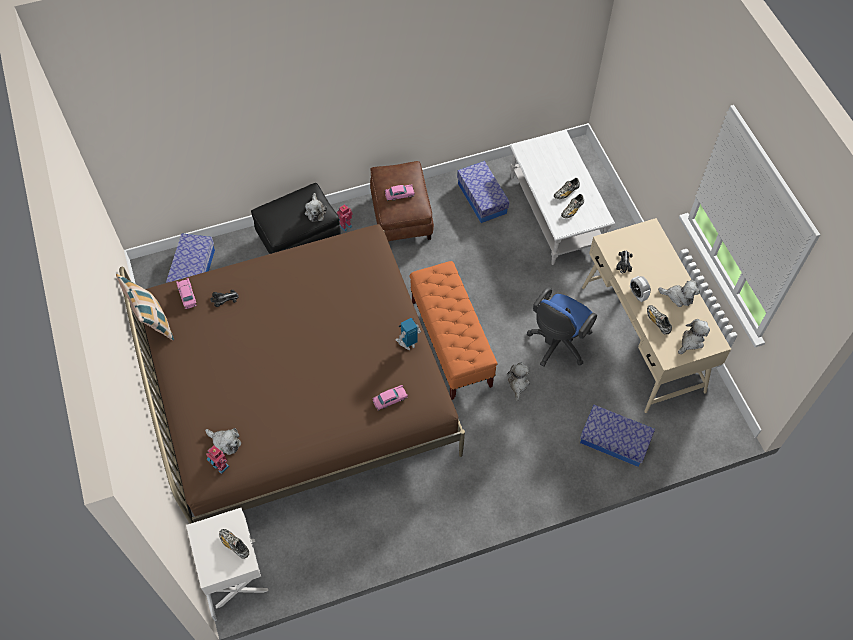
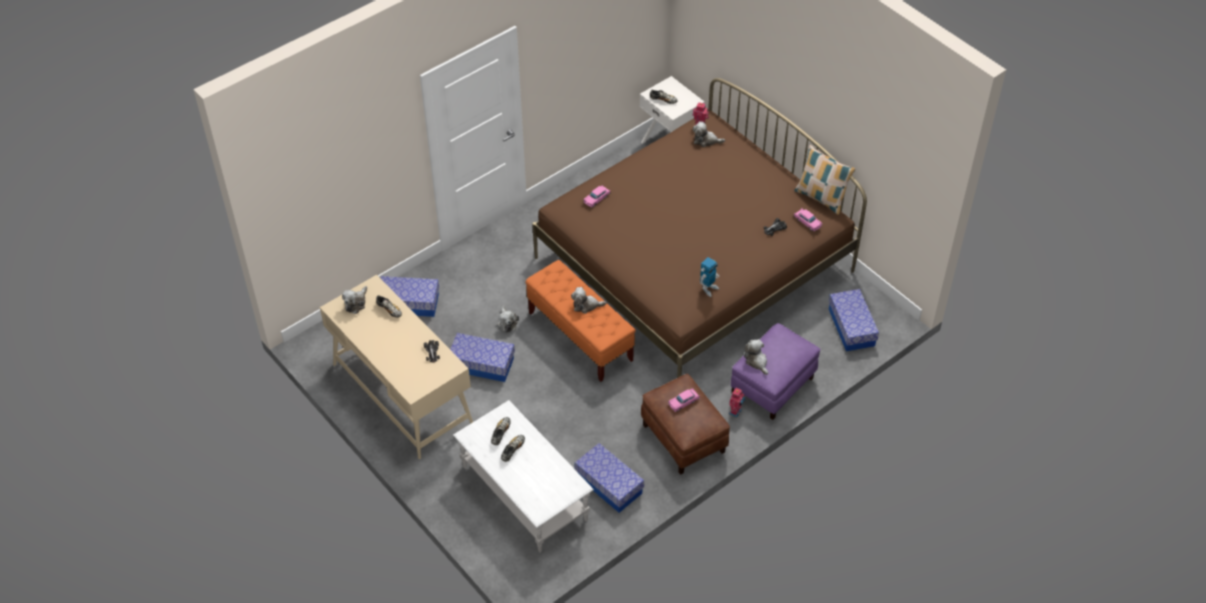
camera: 160 degrees right, 10 degrees down
(299, 239) = (772, 386): black ottoman -> purple ottoman
(408, 344) = (601, 240): toy robot -> toy robot (708, 288)
(557, 344) = (482, 364): blue office chair -> storage box
(637, 294) = (412, 328): alarm clock -> none
(679, 296) = (374, 337): plush toy -> plush toy (586, 305)

